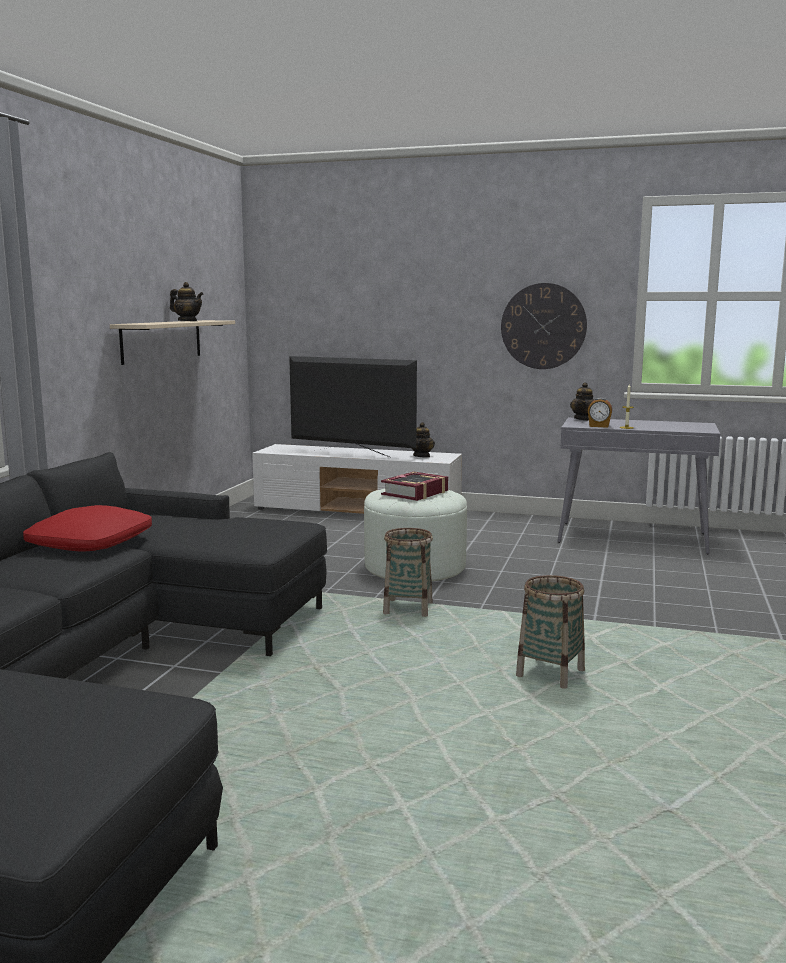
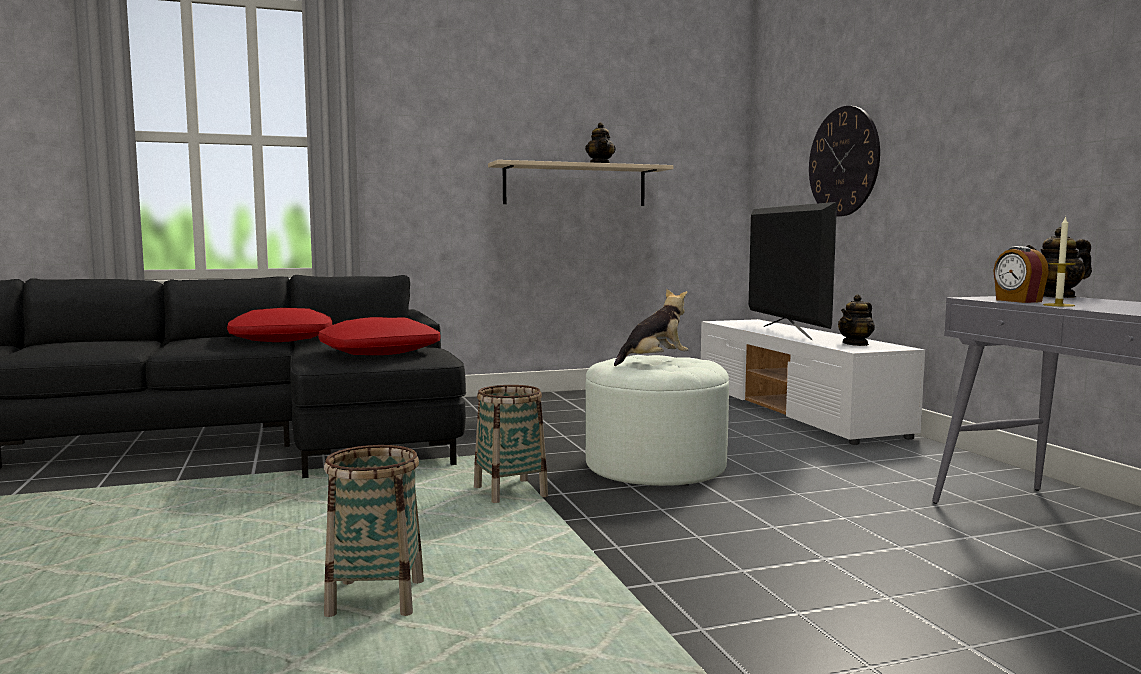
camera: 55 degrees right, 5 degrees down
(248, 531) = (379, 352): none -> red pillow
(415, 493) = (654, 361): book -> plush toy
(543, 326) = (1048, 137): wall clock -> wall clock (843, 161)

